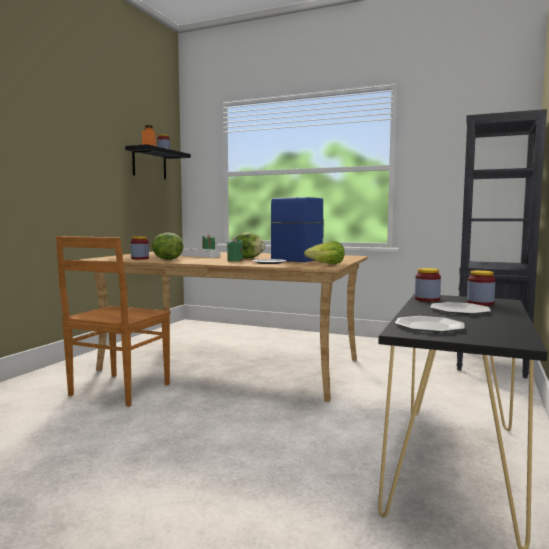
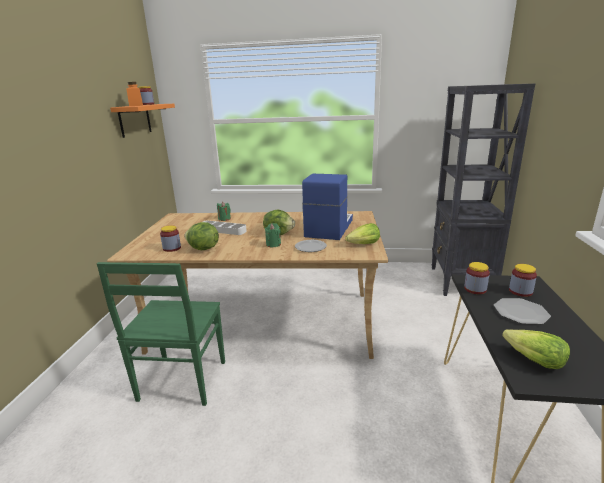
camera: 15 degrees left, 15 degrees up
(118, 390) = (181, 382): brown chair -> green chair
(149, 164) = (135, 120): black shelf -> orange shelf
(429, 326) = (534, 360): plate -> lettuce

